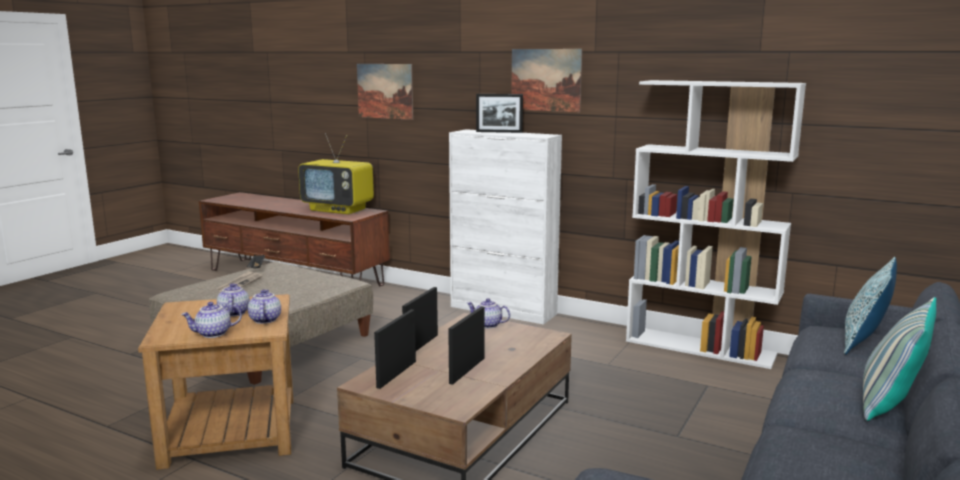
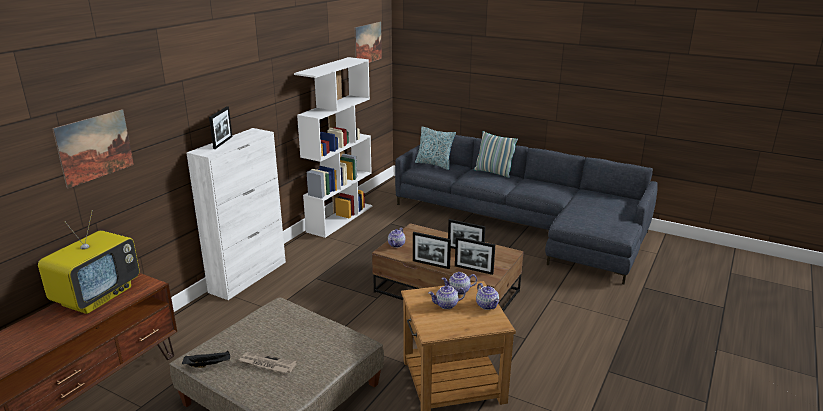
camera: 90 degrees left, 10 degrees up
(546, 80) = (235, 90): picture -> picture (368, 43)

